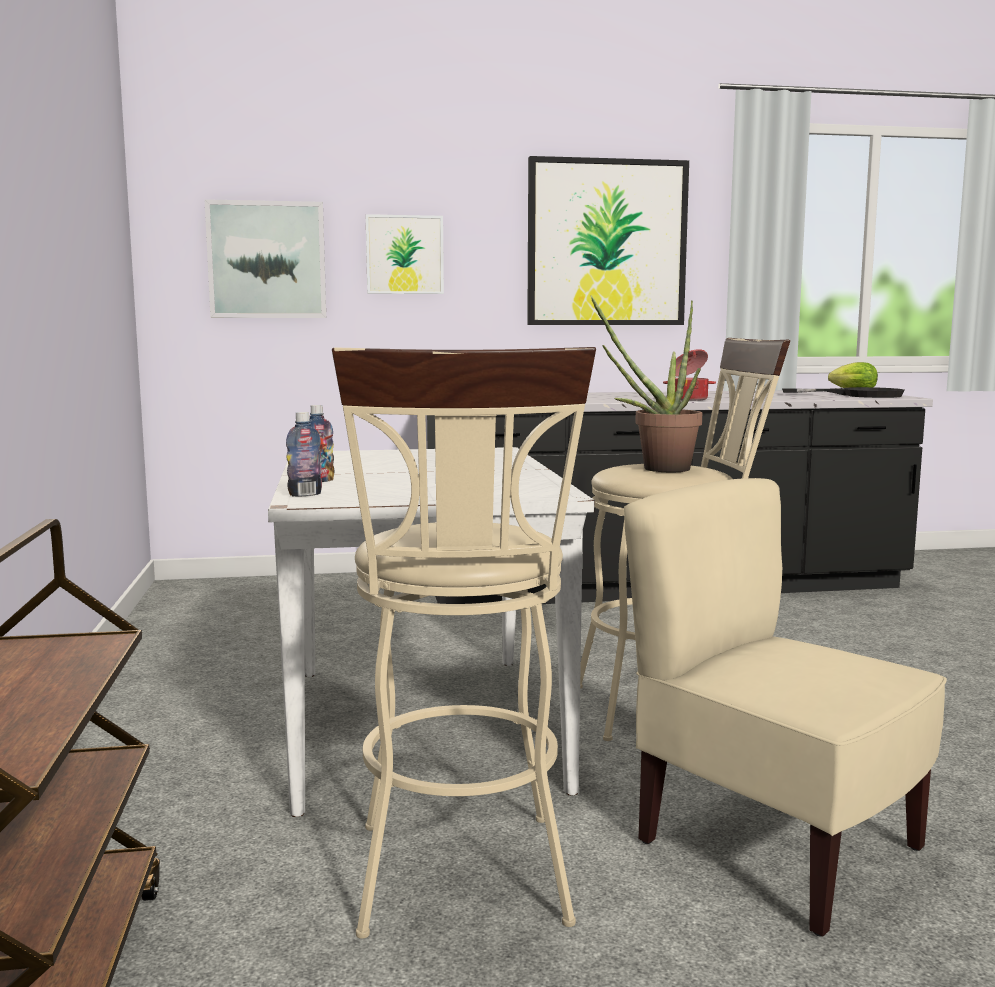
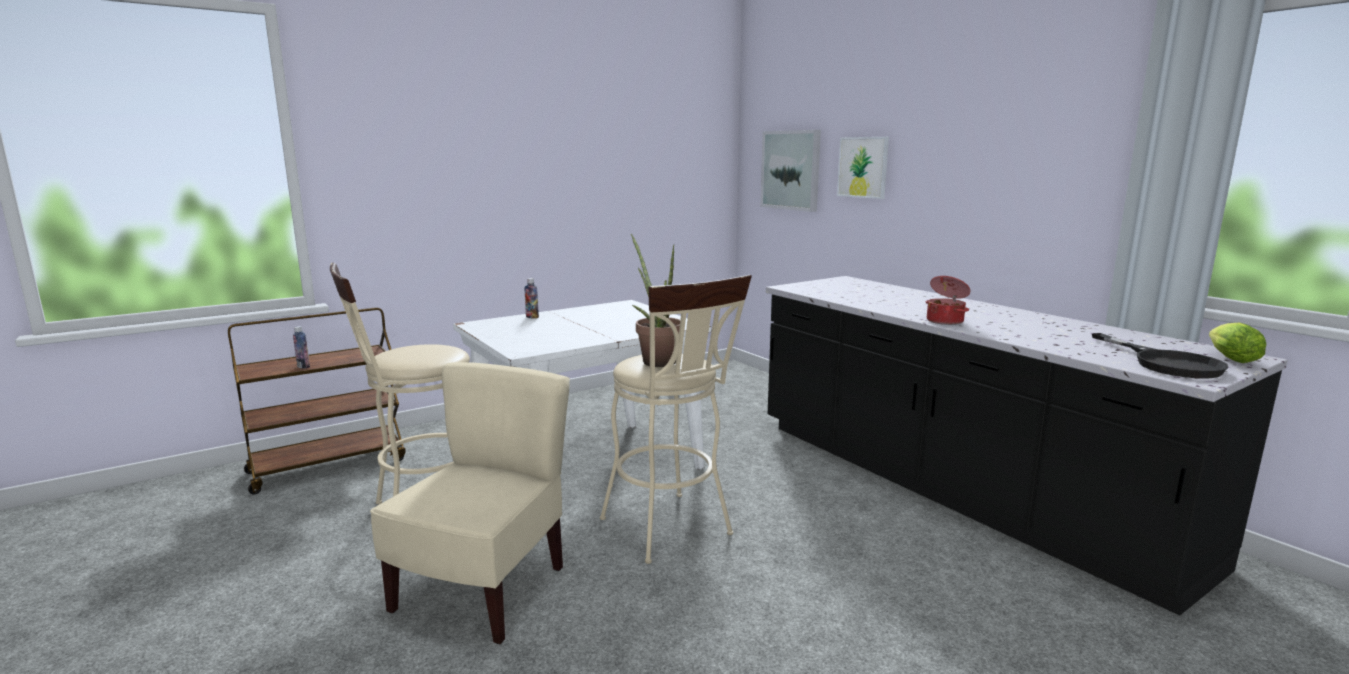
camera: 65 degrees right, 5 degrees up
(305, 494) = (491, 321): bottle -> bottle (303, 366)
(606, 243) = (1016, 157): picture -> none

